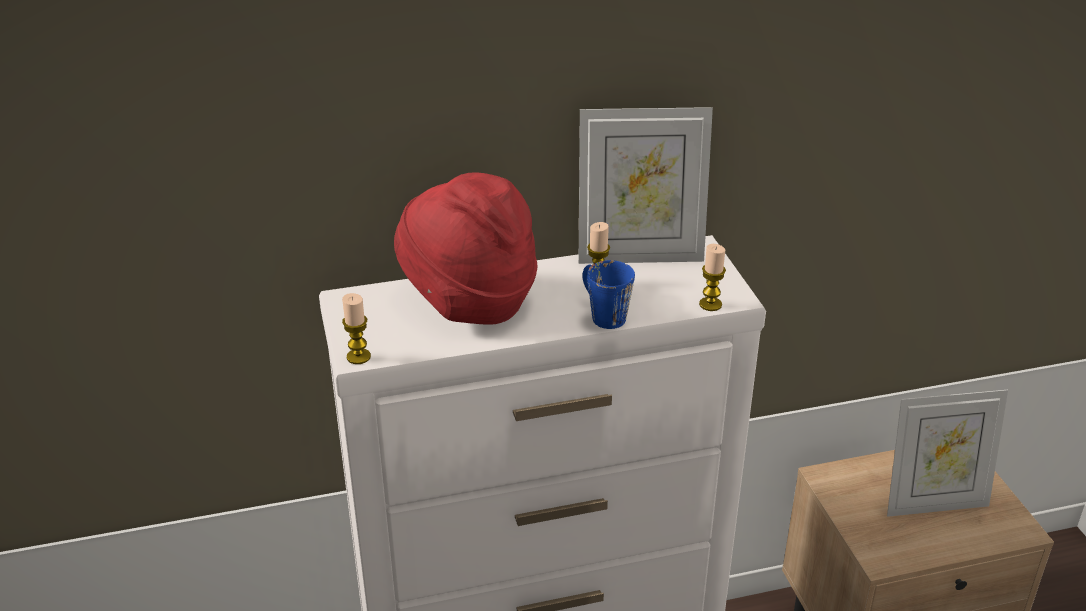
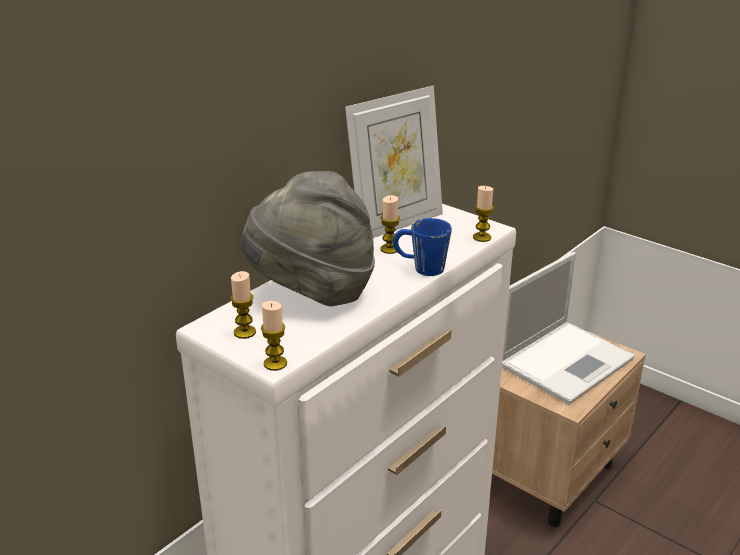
camera: 35 degrees left, 5 degrees down
(368, 316) = (244, 332): none -> candle
(468, 301) = (312, 293): red hat -> grey hat
(933, 503) = (566, 360): picture frame -> laptop

